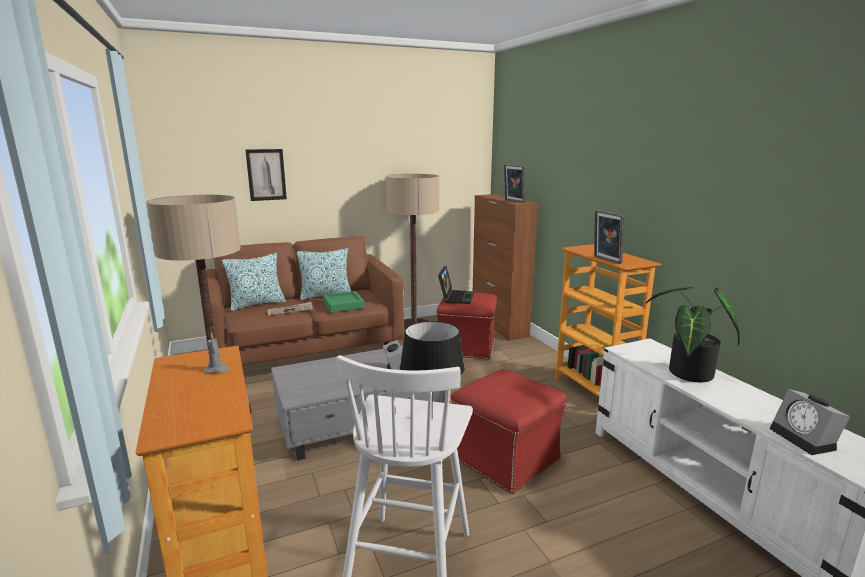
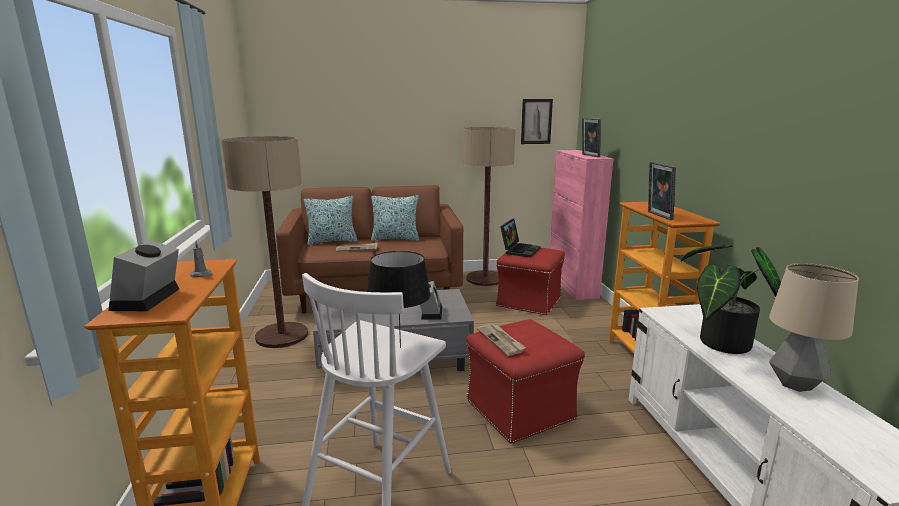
camera: 15 degrees right, 0 degrees up
(266, 174) = (352, 124): picture -> picture (536, 121)
(343, 305) = (406, 248): green tray -> none
(490, 394) = (501, 340): none -> newspaper
(499, 325) = (572, 285): brown cabinet -> pink cabinet
(760, 403) = (794, 384): none -> table lamp
(805, 439) = (829, 429): alarm clock -> alarm clock (148, 300)

